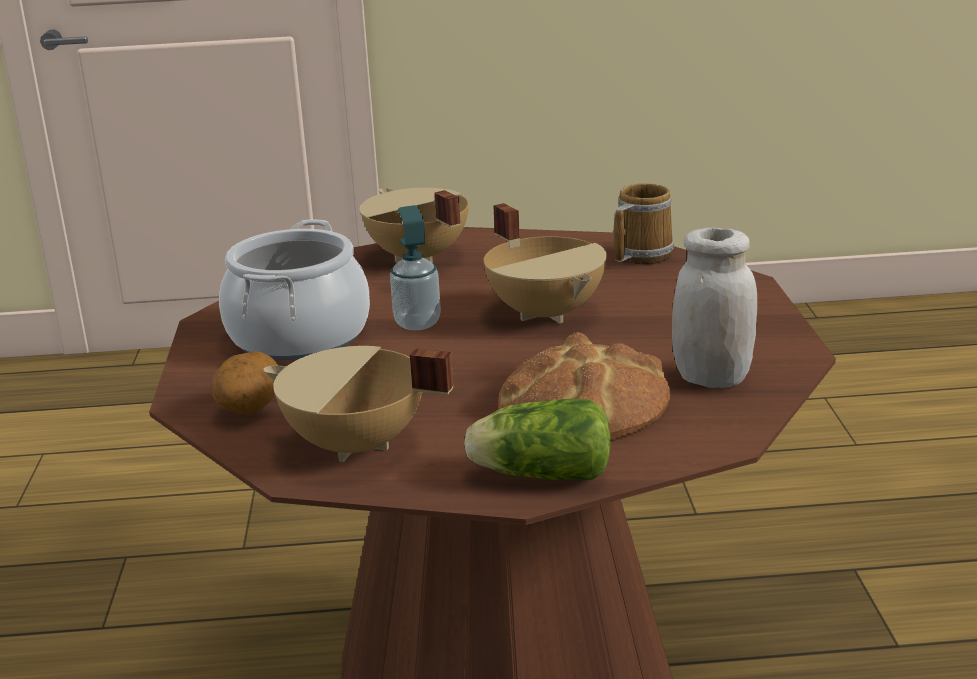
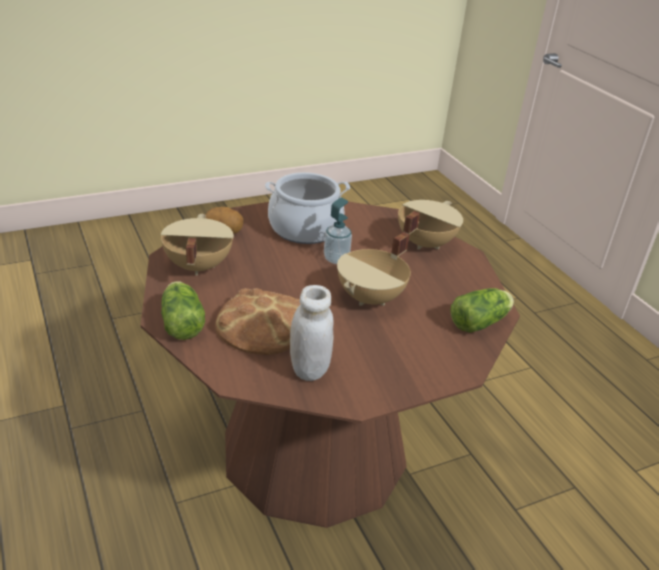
camera: 65 degrees right, 10 degrees up
(639, 255) = (481, 322): mug -> lettuce

